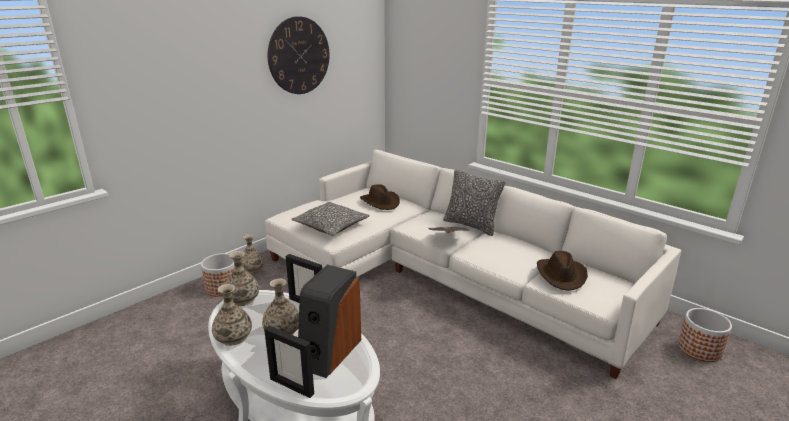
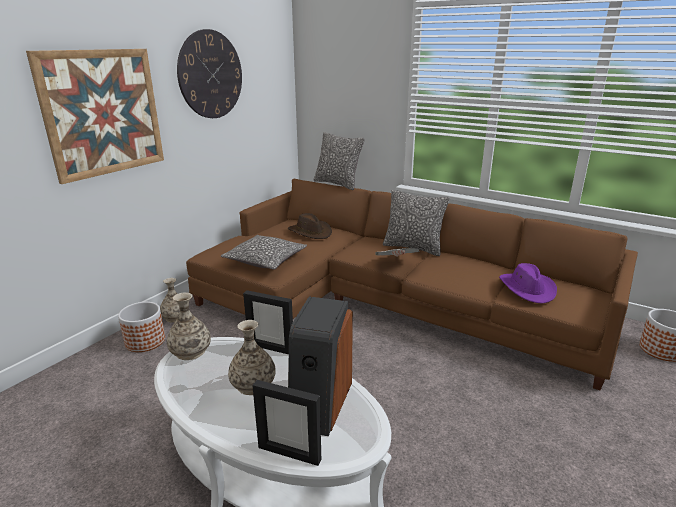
camera: 10 degrees left, 0 degrees up
(200, 92) = (103, 113): none -> picture
(233, 337) = (194, 399): vase -> none
(413, 158) = (337, 184): none -> pillow
(441, 273) = (384, 301): white sofa -> brown sofa
(561, 275) = (527, 288): brown hat -> purple hat

